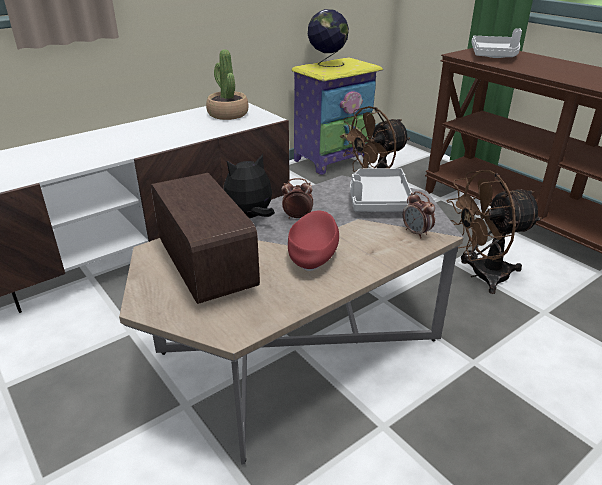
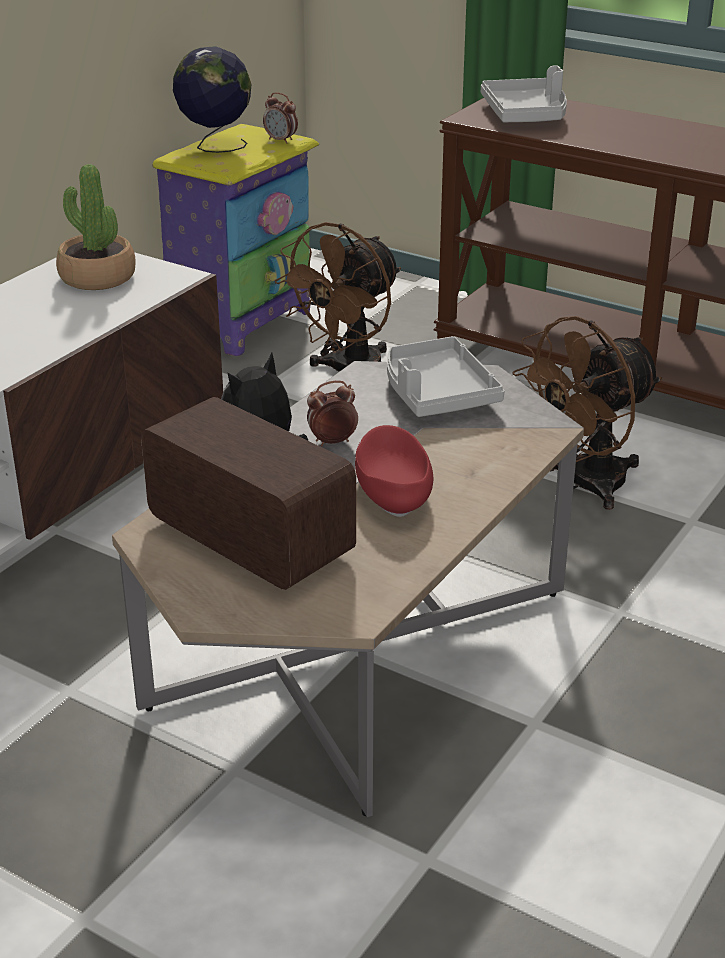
camera: 20 degrees left, 0 degrees up
(416, 233) = (518, 434): alarm clock -> alarm clock (281, 140)

